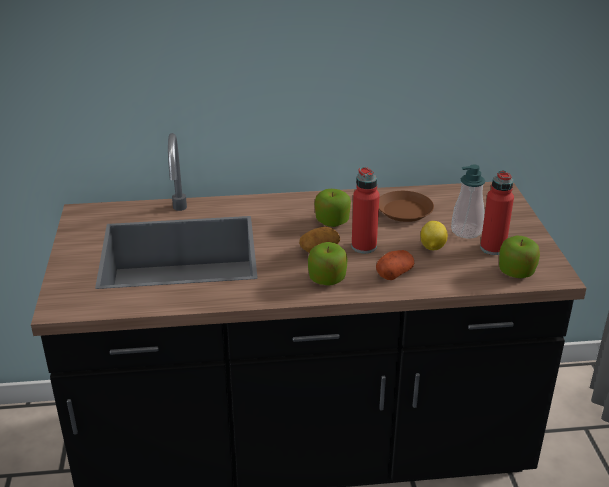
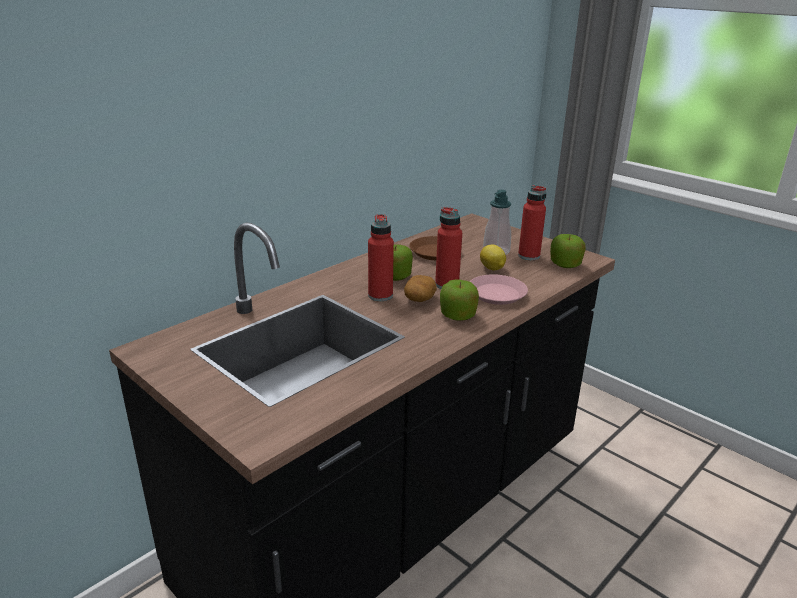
camera: 40 degrees left, 5 degrees down
(292, 234) = (380, 296): none -> red bottle
(394, 273) = (497, 294): potato -> pink plate

